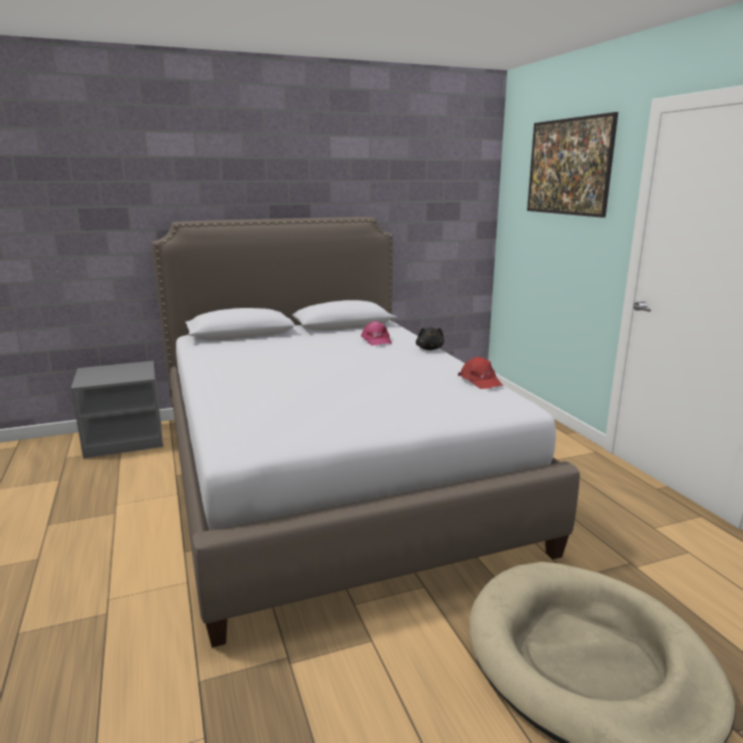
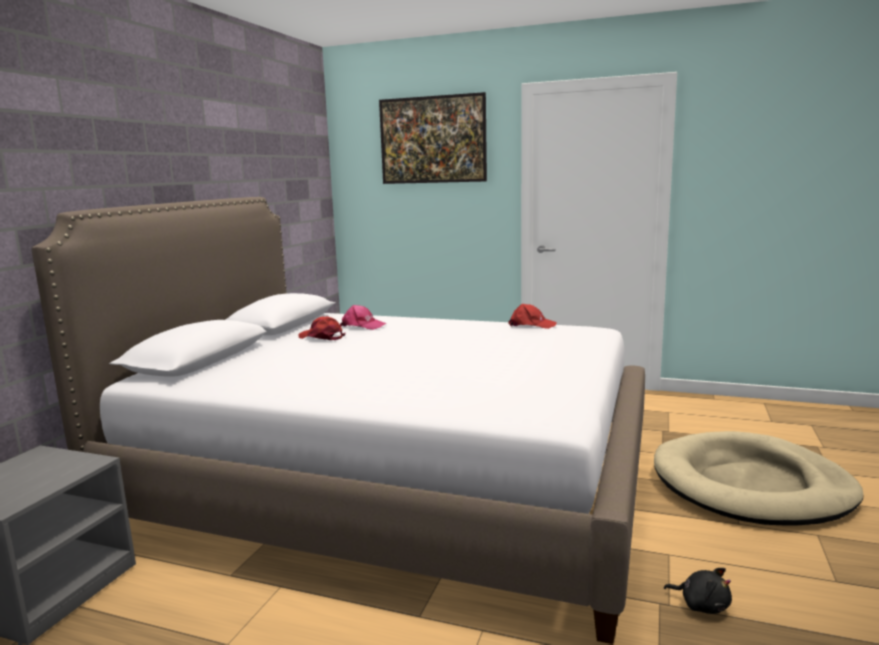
camera: 50 degrees left, 5 degrees down
(330, 340) = (321, 337): none -> red cap
(429, 349) = (425, 319): black plush toy -> black plush toy (701, 605)

